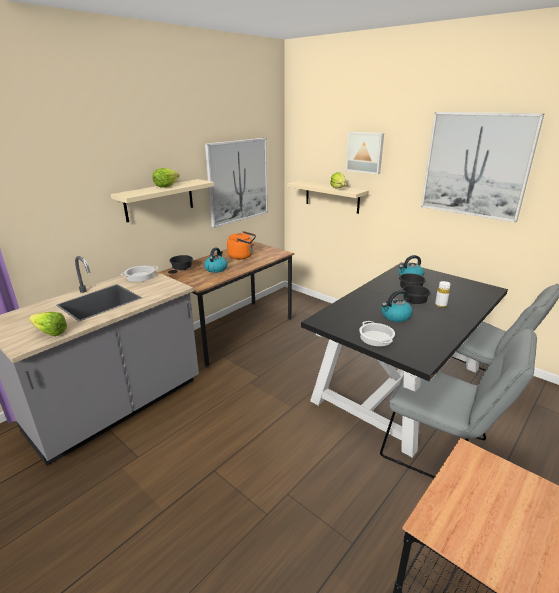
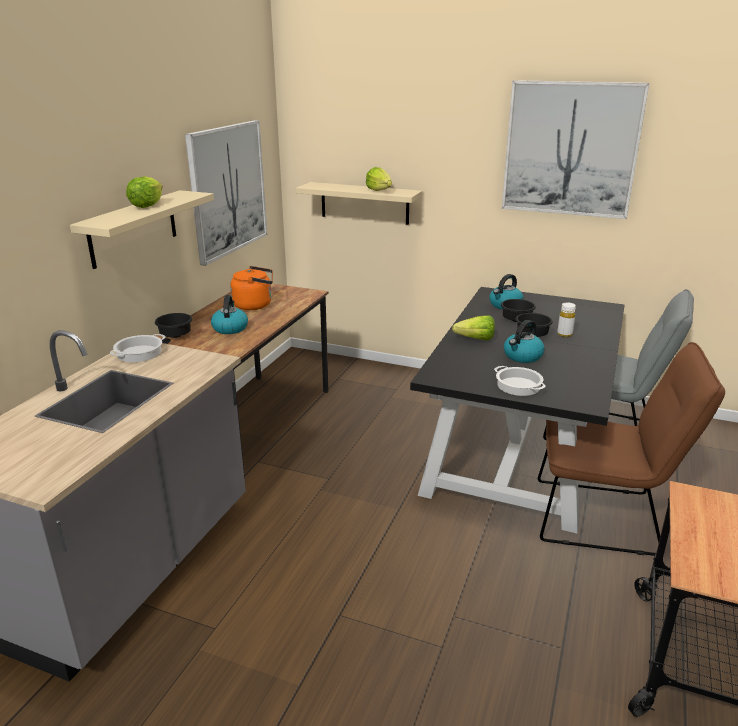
camera: 20 degrees left, 0 degrees up
(48, 332) = (66, 456): lettuce -> lettuce (472, 339)
(365, 152) = (413, 137): picture -> none
(441, 451) = (605, 518): grey chair -> brown chair

